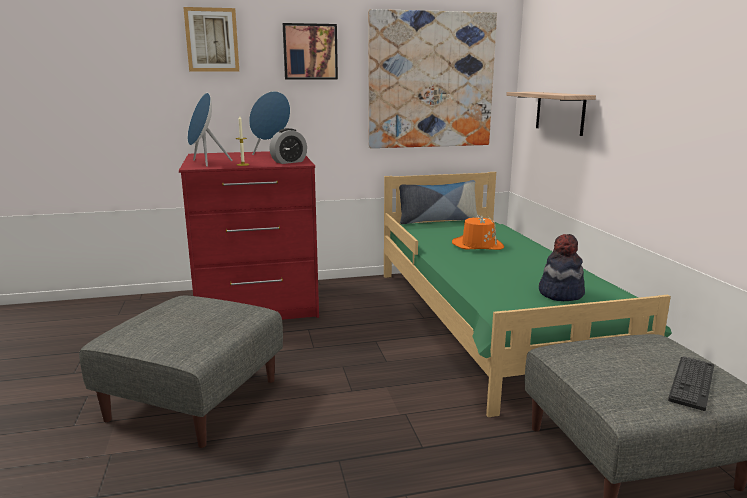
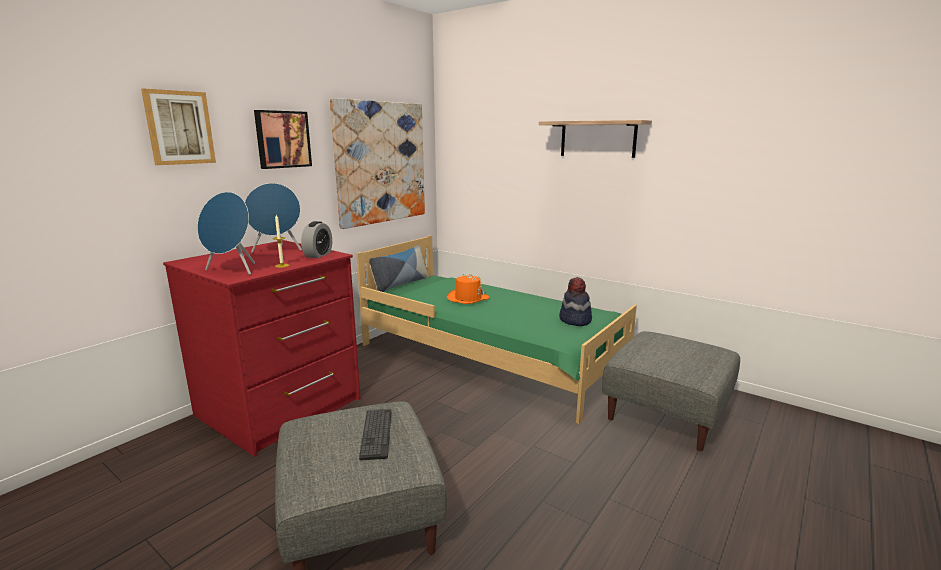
camera: 40 degrees left, 0 degrees up
(560, 112) = (493, 185): shelf -> shelf (597, 139)
(692, 383) = (703, 354): keyboard -> keyboard (376, 434)

